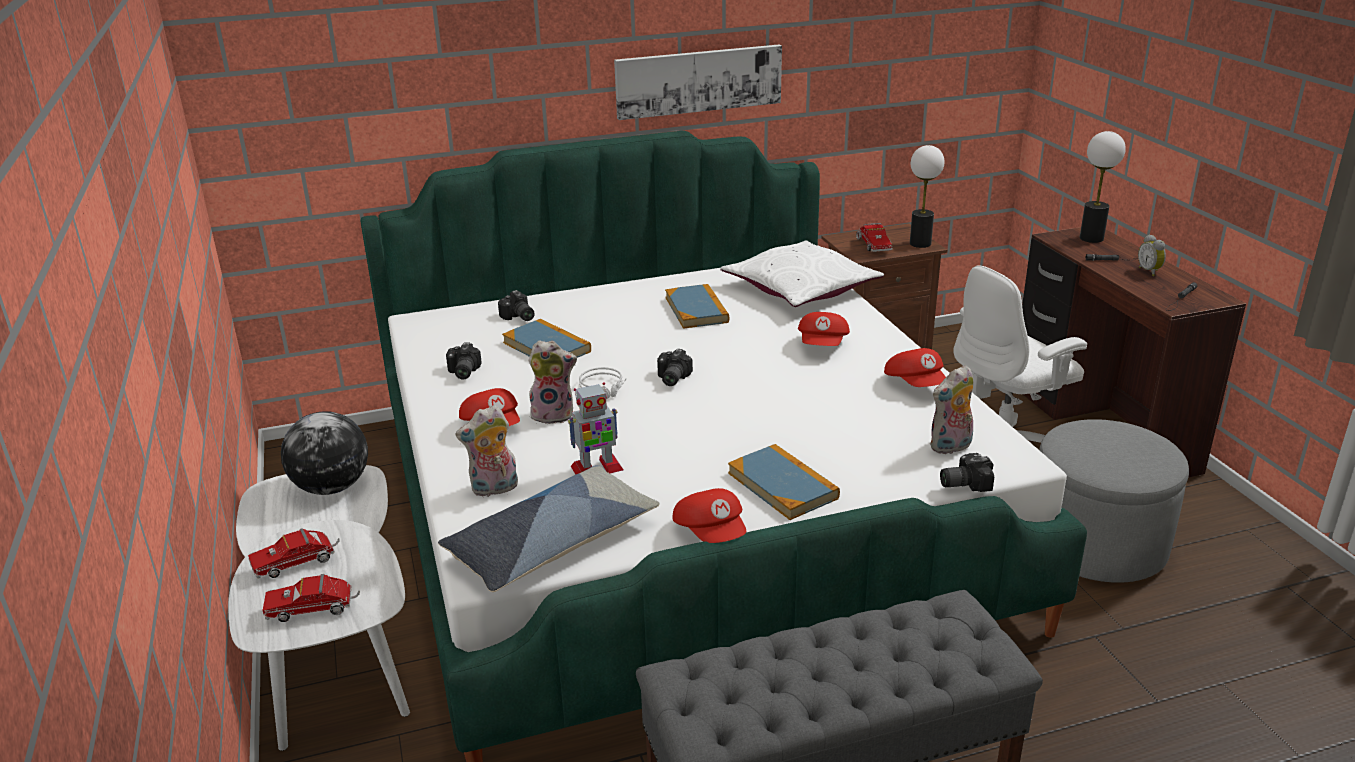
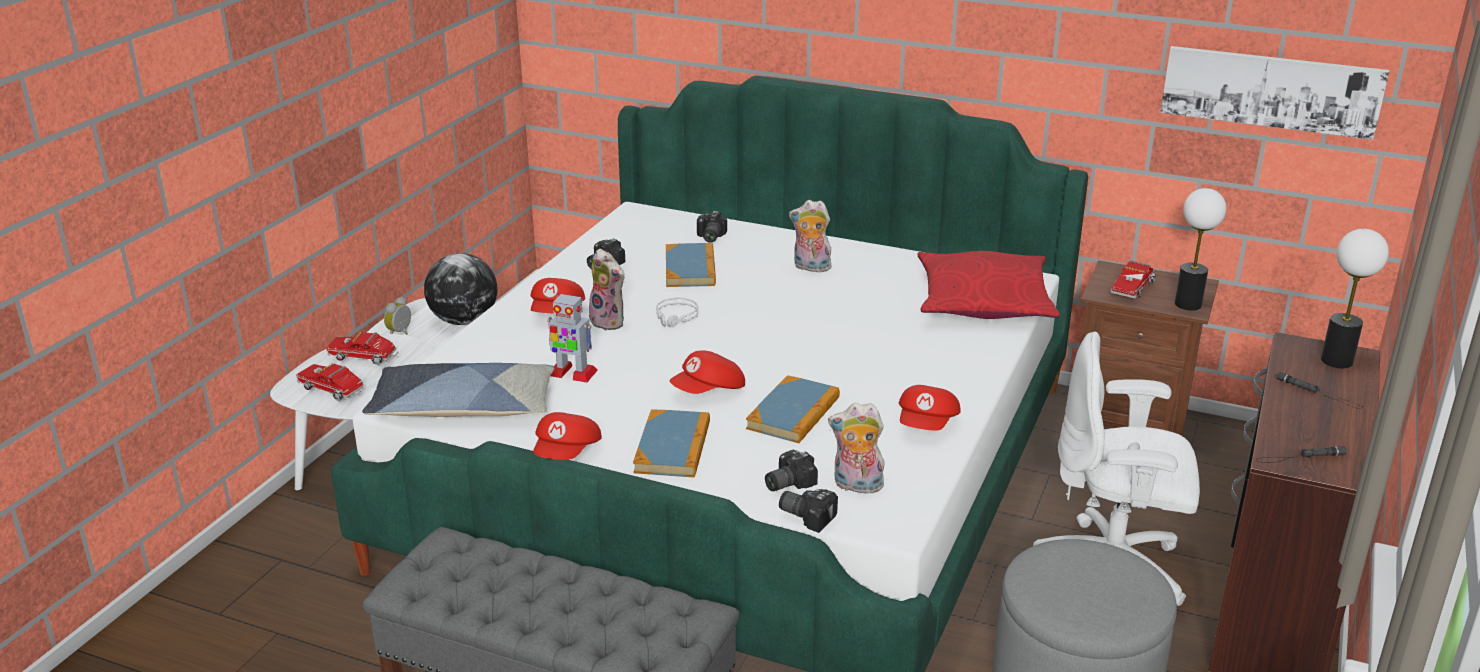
camera: 40 degrees right, 0 degrees up
(494, 489) = (488, 355): plush toy -> plush toy (810, 268)
(671, 378) = (737, 332): camera -> camera (786, 482)
(696, 310) = (857, 285): book -> book (793, 413)
(698, 81) = (970, 51): picture -> picture (1271, 90)
(800, 288) = (983, 301): white pillow -> red pillow
(823, 345) = (909, 358): red cap -> red cap (709, 391)
(1150, 271) = (1330, 418): alarm clock -> alarm clock (401, 333)

